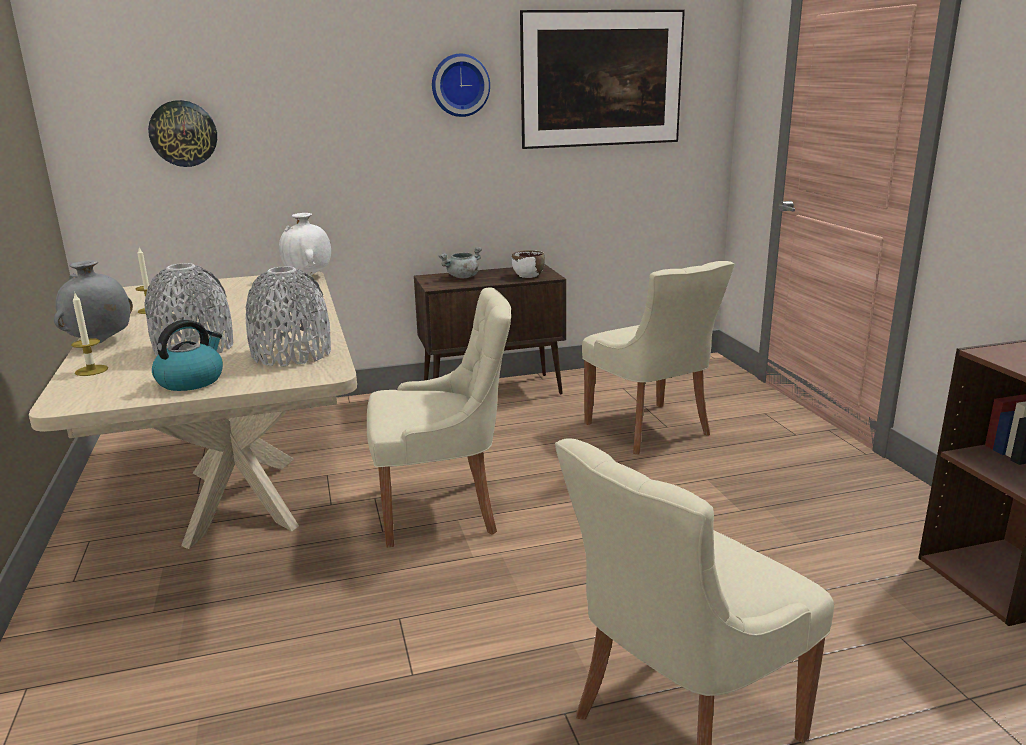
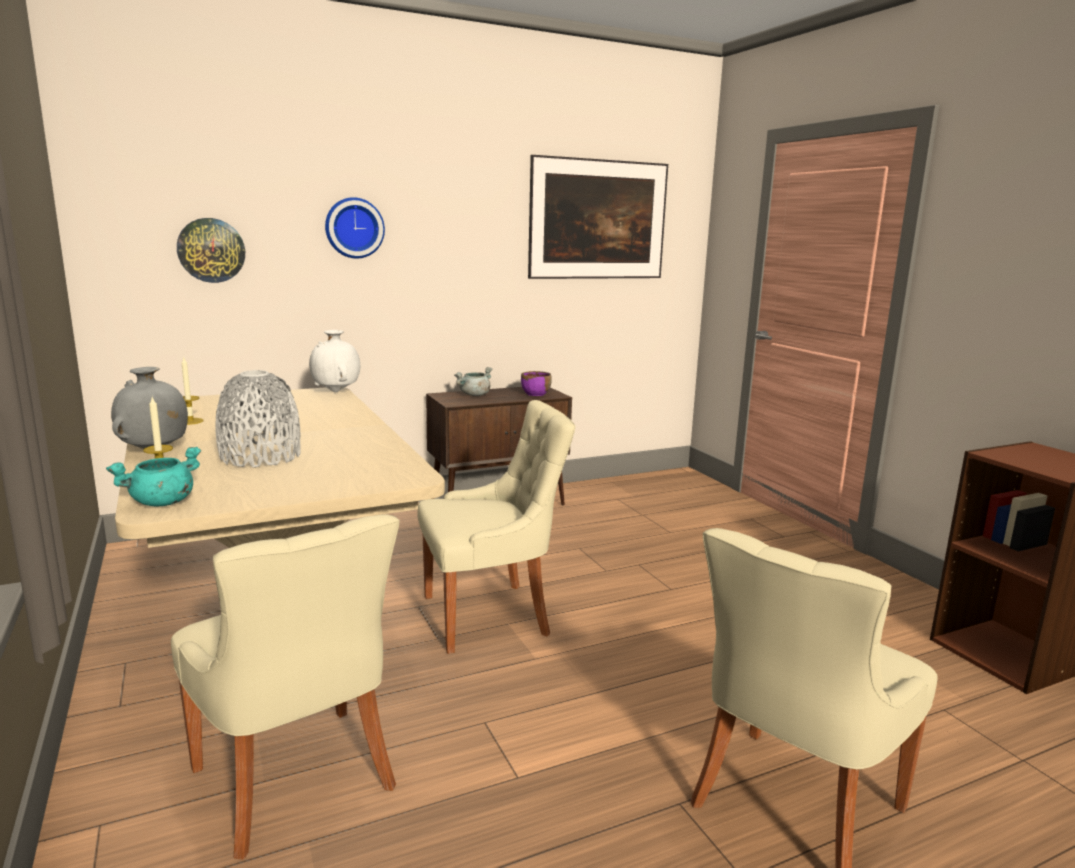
camera: 10 degrees left, 5 degrees down
(77, 396) = (162, 503): none -> turquoise cooking pot
(191, 381) = (277, 486): kettle -> none
(291, 354) = (366, 460): grey vase -> none
(460, 85) = (475, 218): wall clock -> wall clock (354, 228)
(528, 275) = (535, 394): white bowl -> purple bowl
(650, 430) = (656, 535): beige chair -> beige chair (297, 782)

